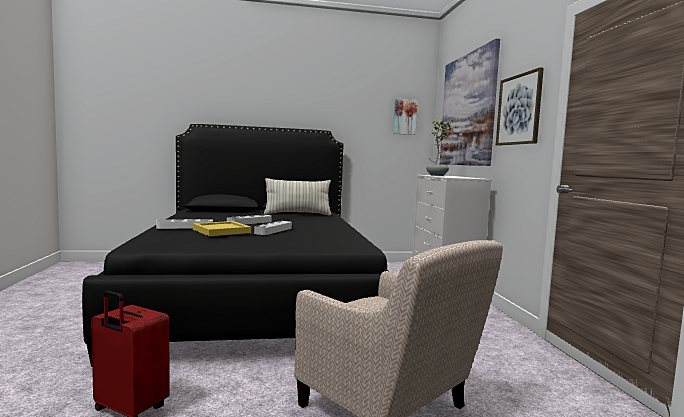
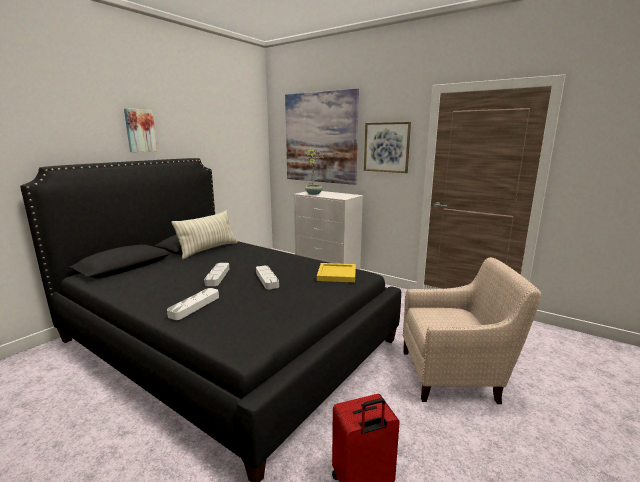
camera: 45 degrees left, 10 degrees up
(222, 231) = (245, 297): yellow tray -> yellow tray (336, 274)
(404, 117) = (249, 138): picture -> picture (140, 130)

